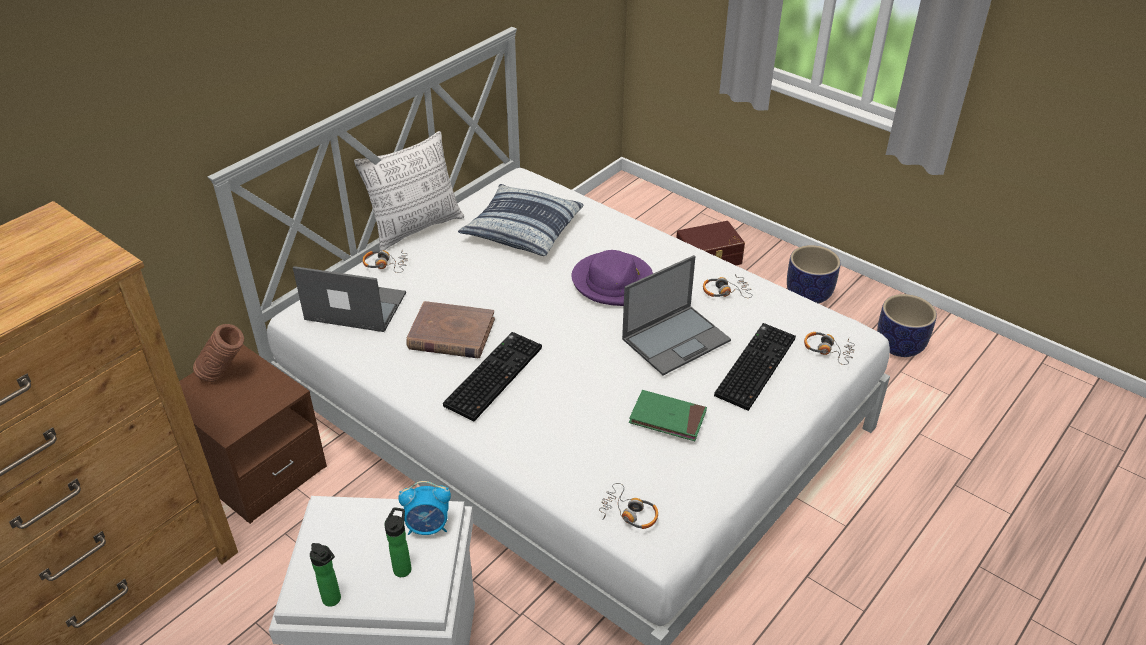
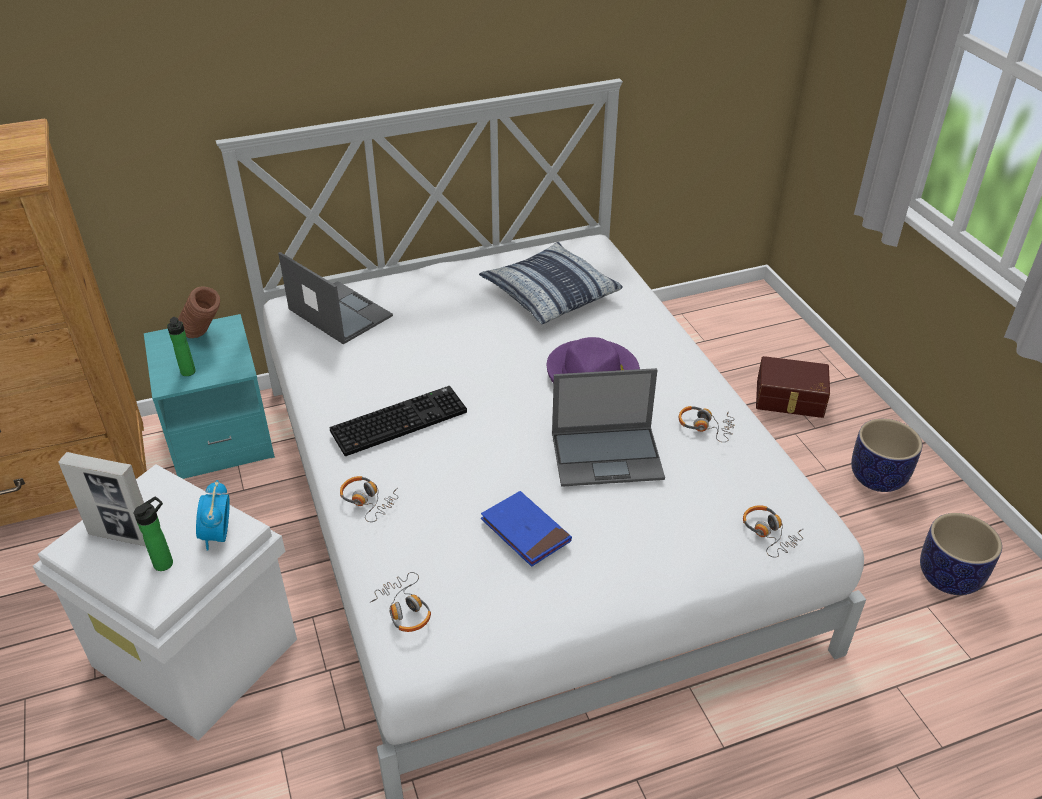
camera: 30 degrees right, 0 degrees up
(256, 469) = (220, 436): brown nightstand -> turquoise nightstand
(333, 600) = (88, 564): bottle -> bottle (188, 373)
(342, 565) = (122, 535): none -> picture frame
(386, 265) = (397, 285): headphones -> headphones (368, 501)
(416, 228) = (454, 260): pillow -> none
(428, 527) = (218, 535): alarm clock -> alarm clock turned 60 degrees clockwise
(451, 334) = (398, 368): brown book -> none
(667, 418) = (525, 531): green book -> blue book
(754, 365) = (669, 516): keyboard -> none

